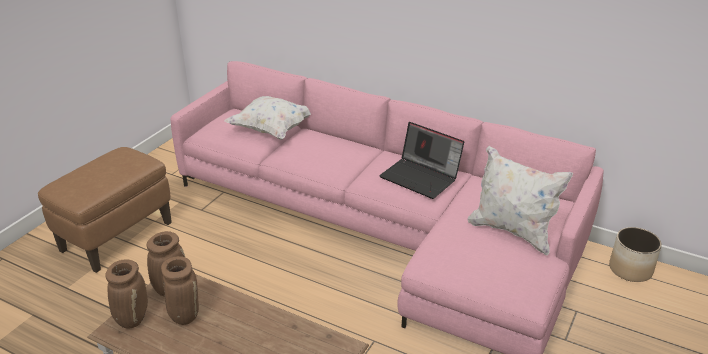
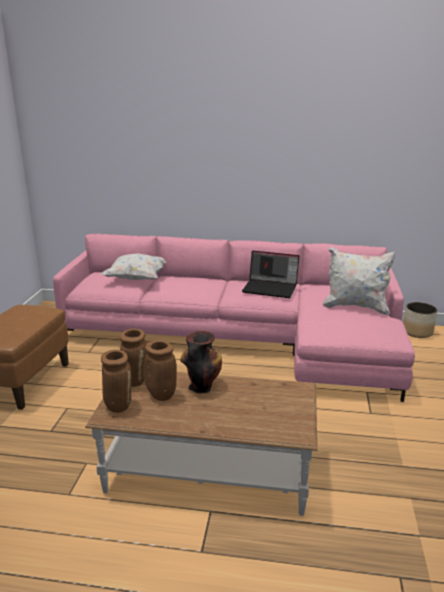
camera: 20 degrees left, 10 degrees down
(235, 313) = (201, 385): none -> vase

